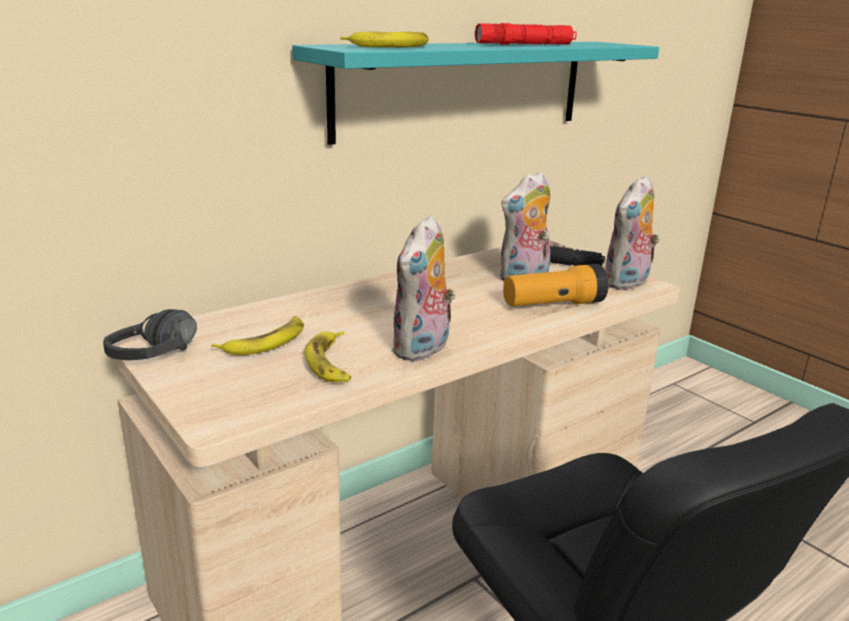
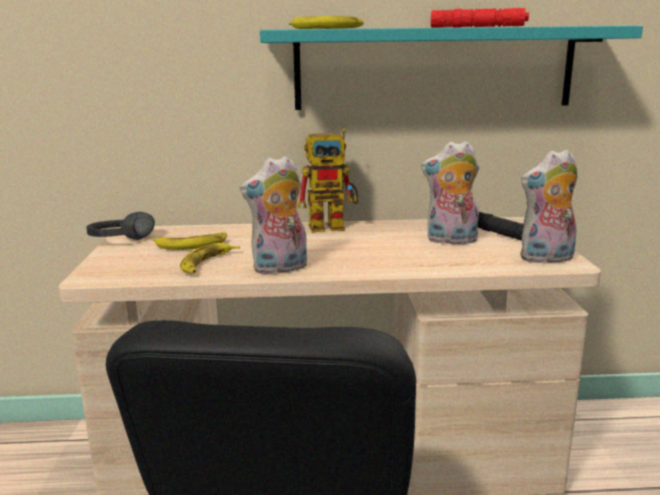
camera: 35 degrees right, 5 degrees down
(386, 282) = (334, 226): none -> toy robot
(553, 304) = (441, 261): flashlight -> none

